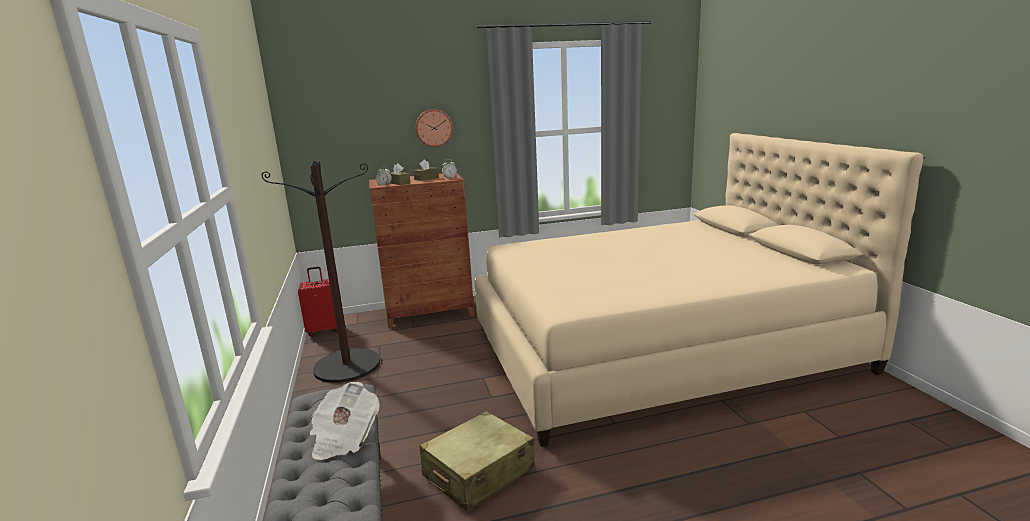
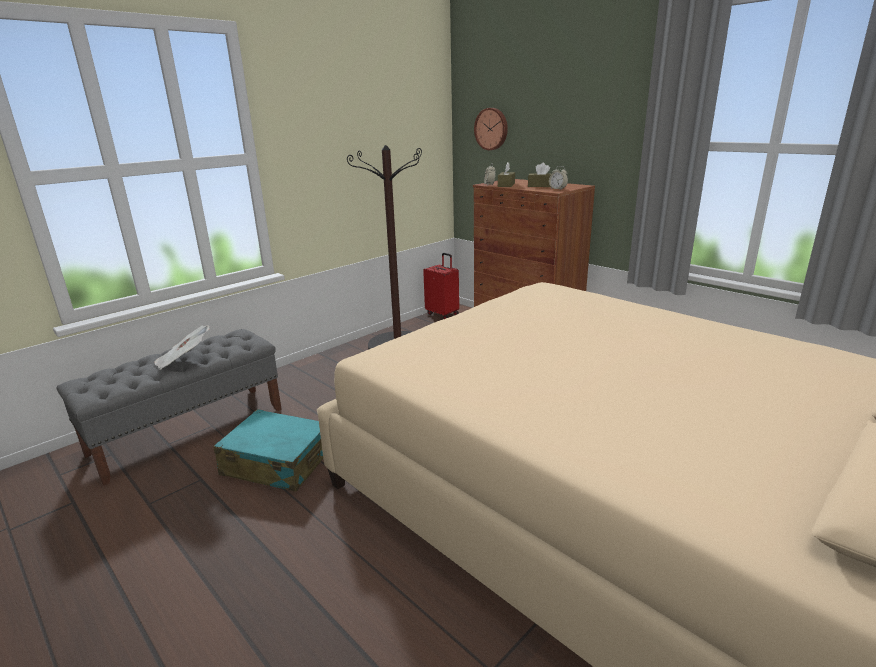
camera: 60 degrees right, 5 degrees up
(433, 128) = (583, 125): wall clock -> wall clock (492, 129)
(478, 473) = (277, 463): beige suitcase -> turquoise suitcase

